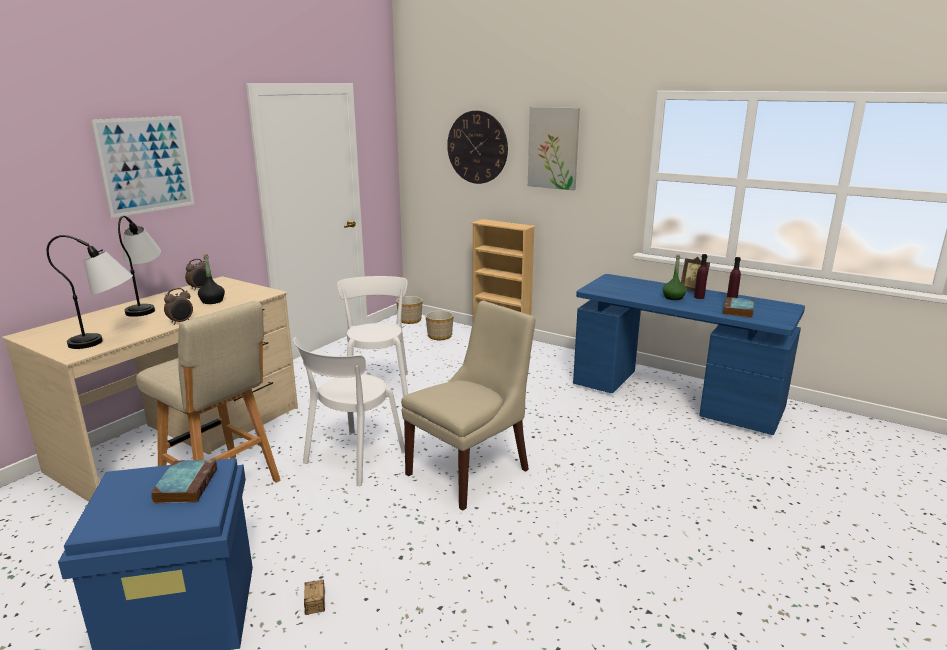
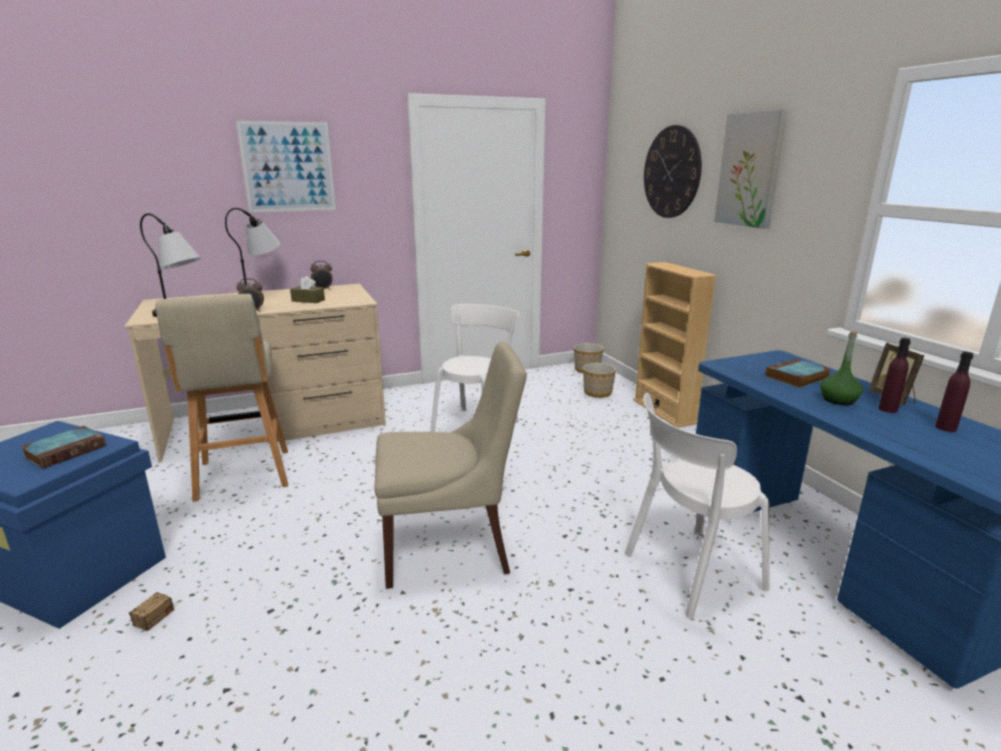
camera: 35 degrees right, 0 degrees up
(212, 301) = (308, 300): black bottle -> brown tissue box
(351, 459) = (363, 489): white chair -> white chair (688, 572)
(738, 311) = (935, 446): book -> book (796, 377)

